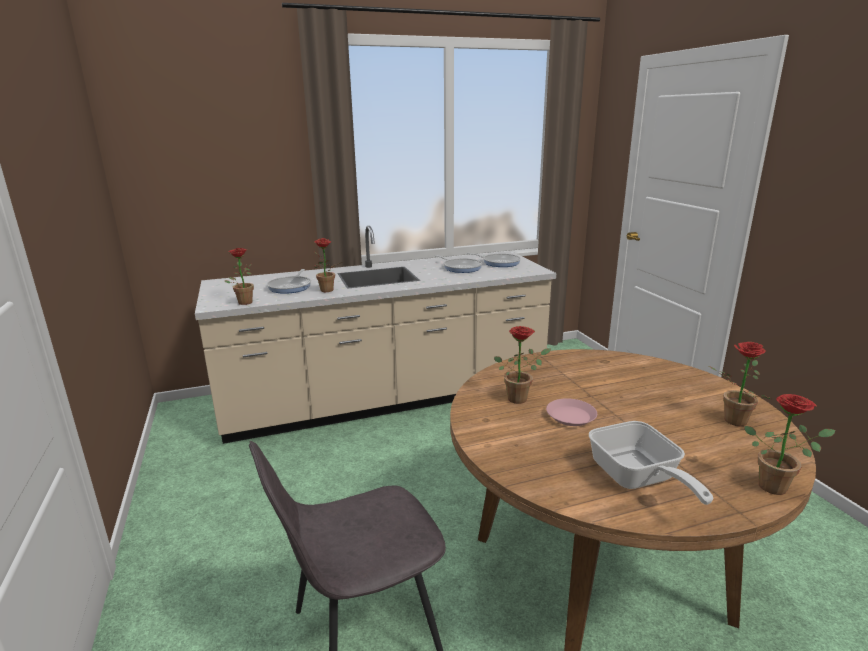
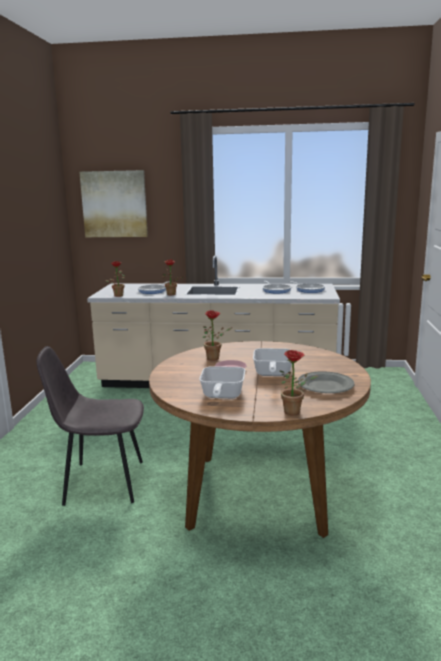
camera: 25 degrees right, 5 degrees down
(191, 153) = (114, 204): none -> picture
(637, 414) = (272, 374): none -> frying pan
(730, 421) = (325, 386): potted plant -> grey plate

